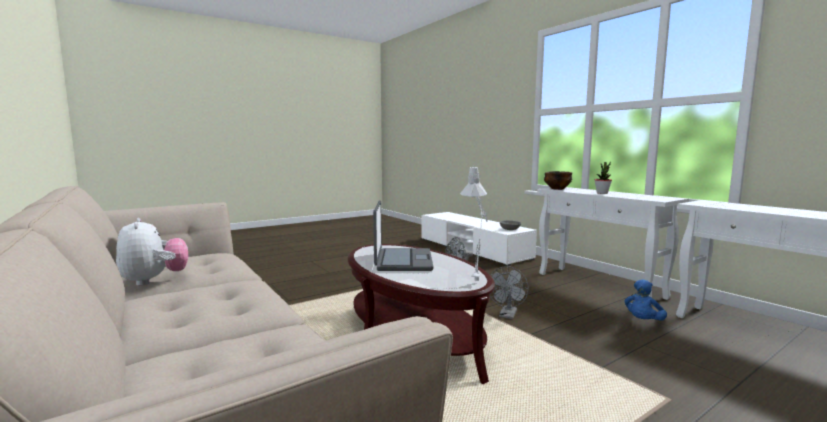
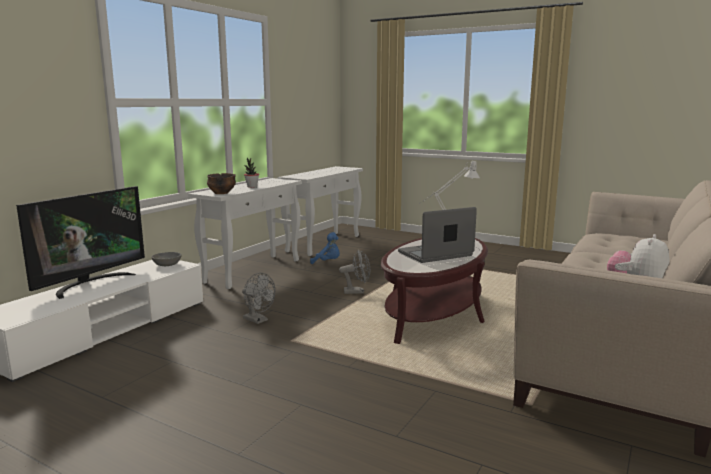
camera: 115 degrees left, 5 degrees up
(479, 220) = (90, 283): none -> television

